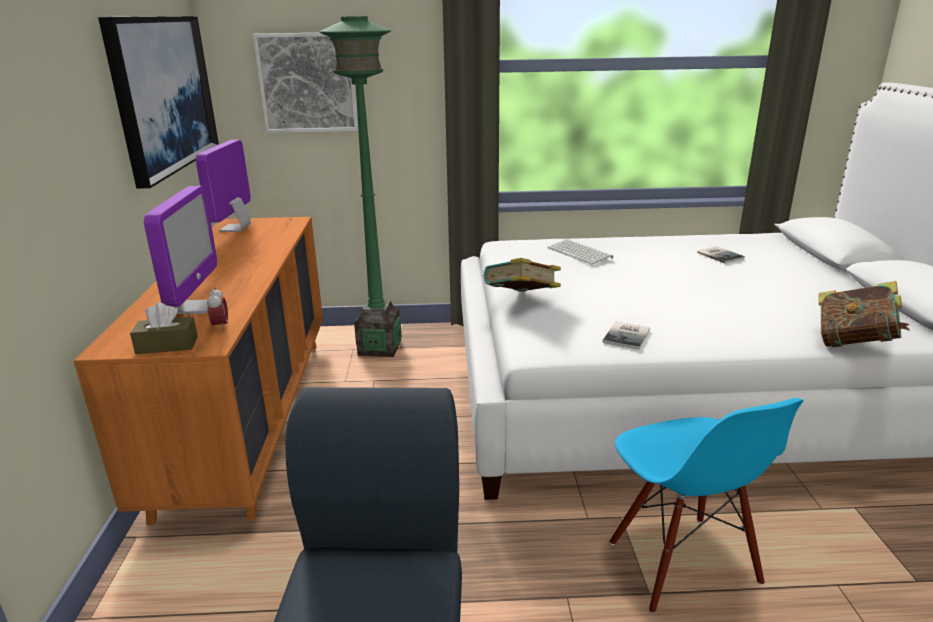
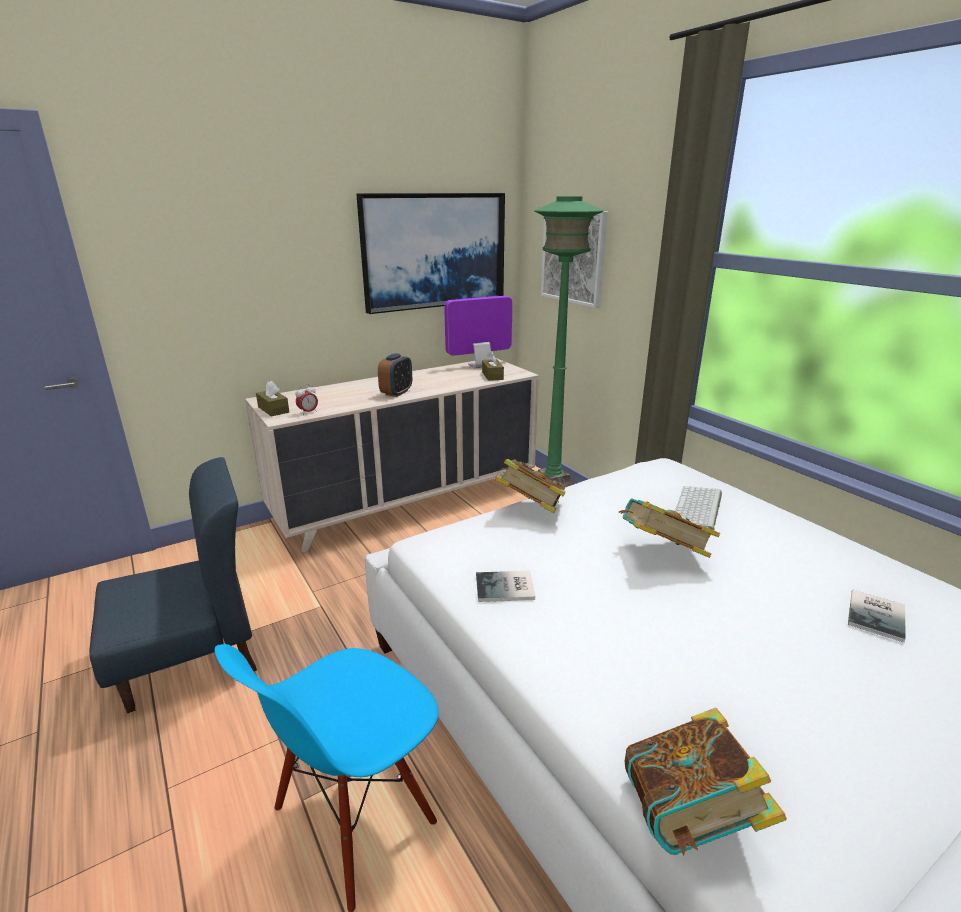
camera: 60 degrees right, 0 degrees up
(193, 308) = (331, 398): monitor -> none
(244, 275) = (396, 393): none -> alarm clock
(249, 417) = (408, 502): orange dresser -> beige dresser
(278, 230) = (492, 376): none -> brown tissue box
(625, 279) = (661, 553): none -> book

